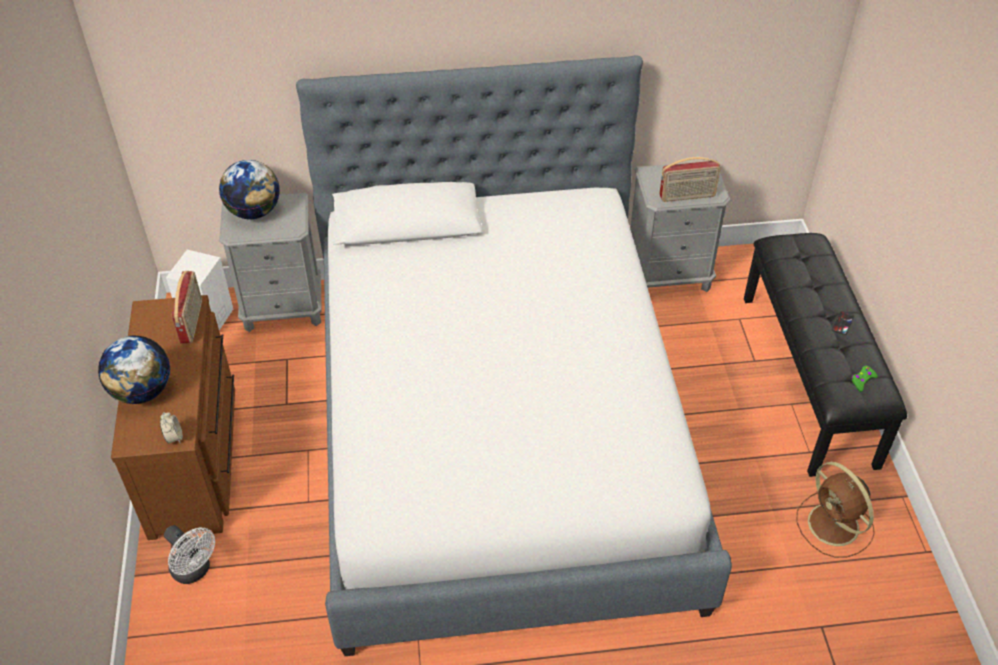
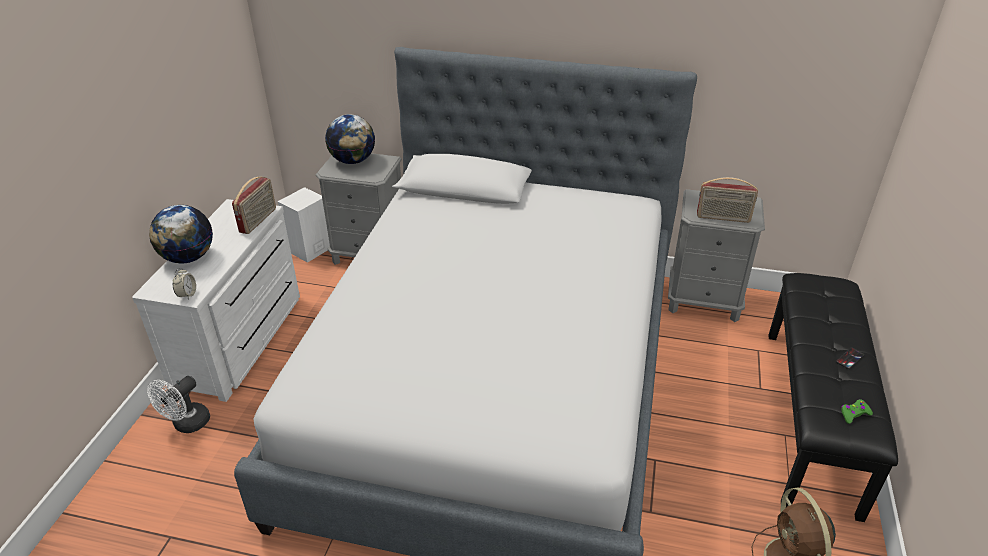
camera: 20 degrees right, 10 degrees down
(195, 571) = (187, 425): white fan -> white fan turned 60 degrees clockwise
(196, 456) = (242, 340): brown dresser -> white dresser

